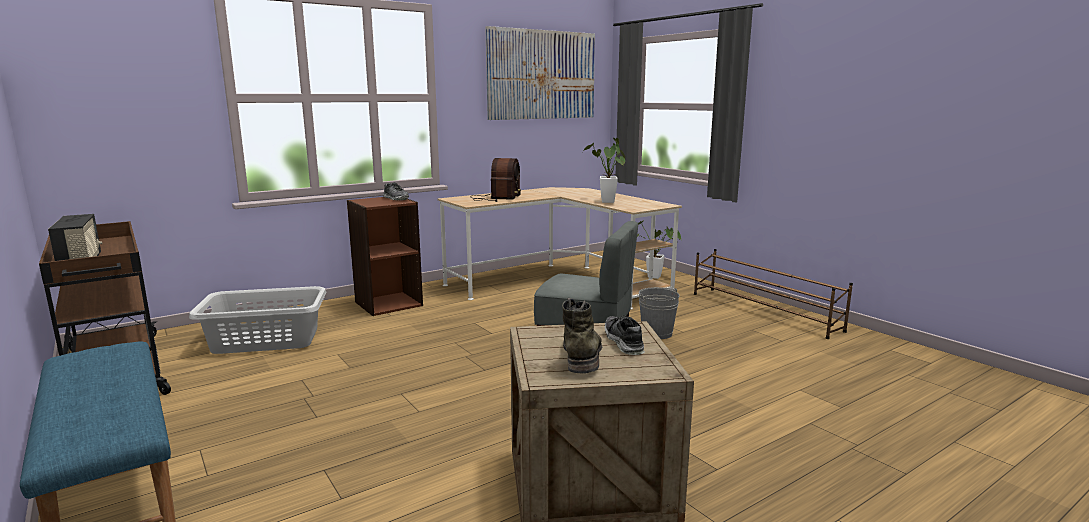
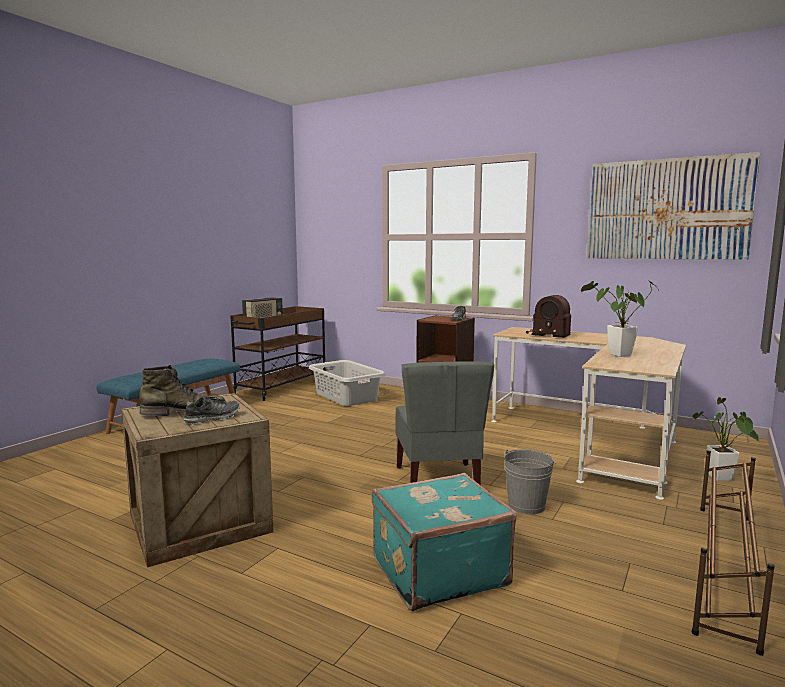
camera: 65 degrees right, 5 degrees down
(496, 198) = (547, 334): radio -> radio turned 45 degrees clockwise
(743, 385) = (437, 571): none -> turquoise suitcase

